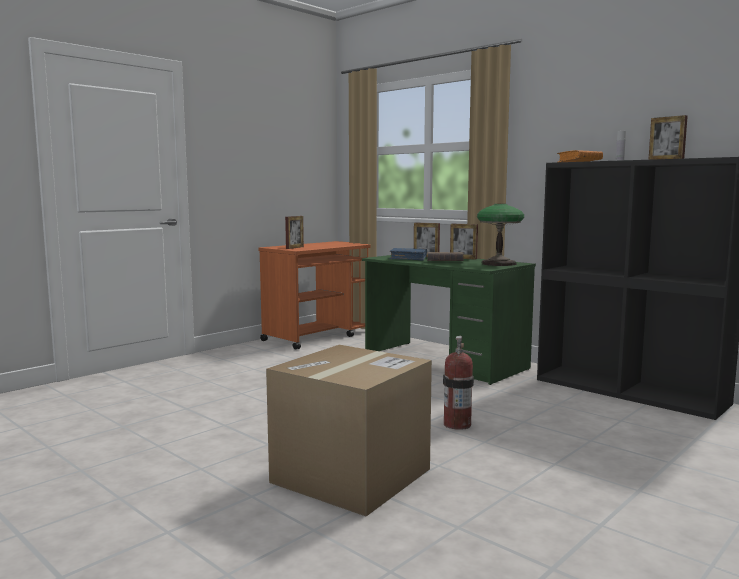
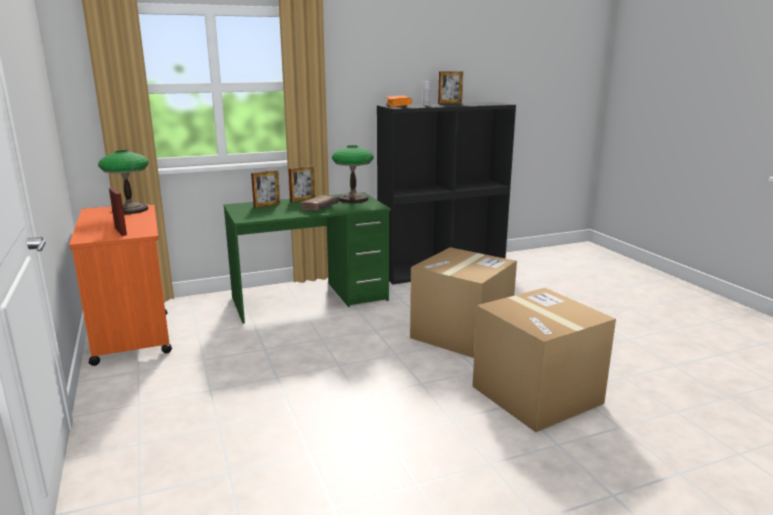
camera: 65 degrees left, 10 degrees up
(347, 244) = (130, 210): none -> table lamp
(408, 259) = (274, 212): blue book -> none
(457, 424) = (461, 334): fire extinguisher -> cardboard box

